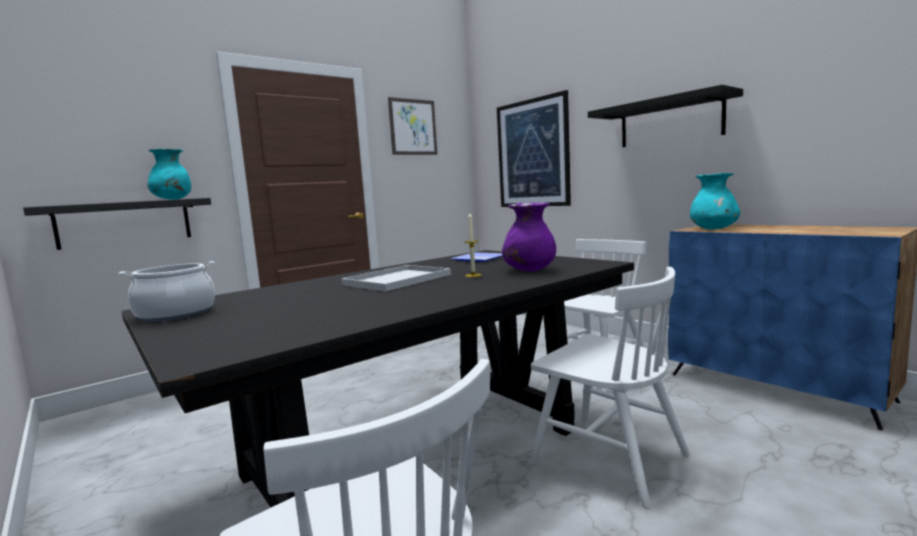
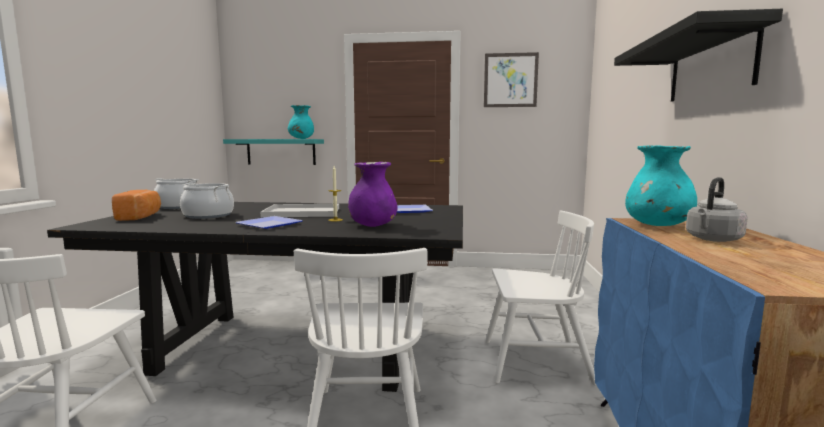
camera: 45 degrees right, 0 degrees up
(125, 223) = (281, 152): black shelf -> turquoise shelf
(214, 331) = (140, 217): none -> bread
(309, 306) = (208, 215): none -> cooking pot
(445, 291) = (270, 224): none -> plate
(532, 153) = (617, 107): picture -> none
(767, 229) = (712, 239): none -> grey kettle

